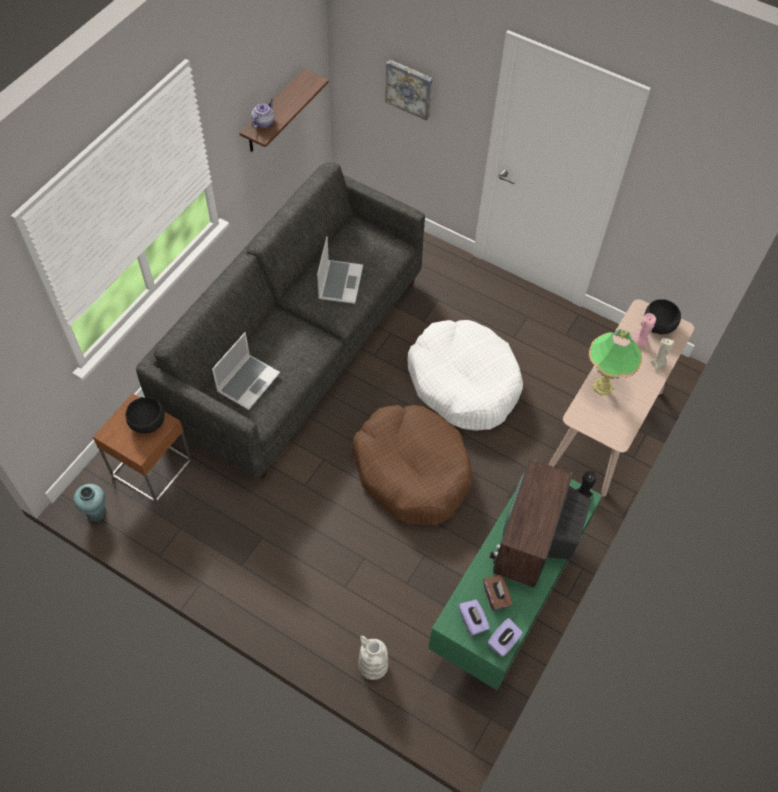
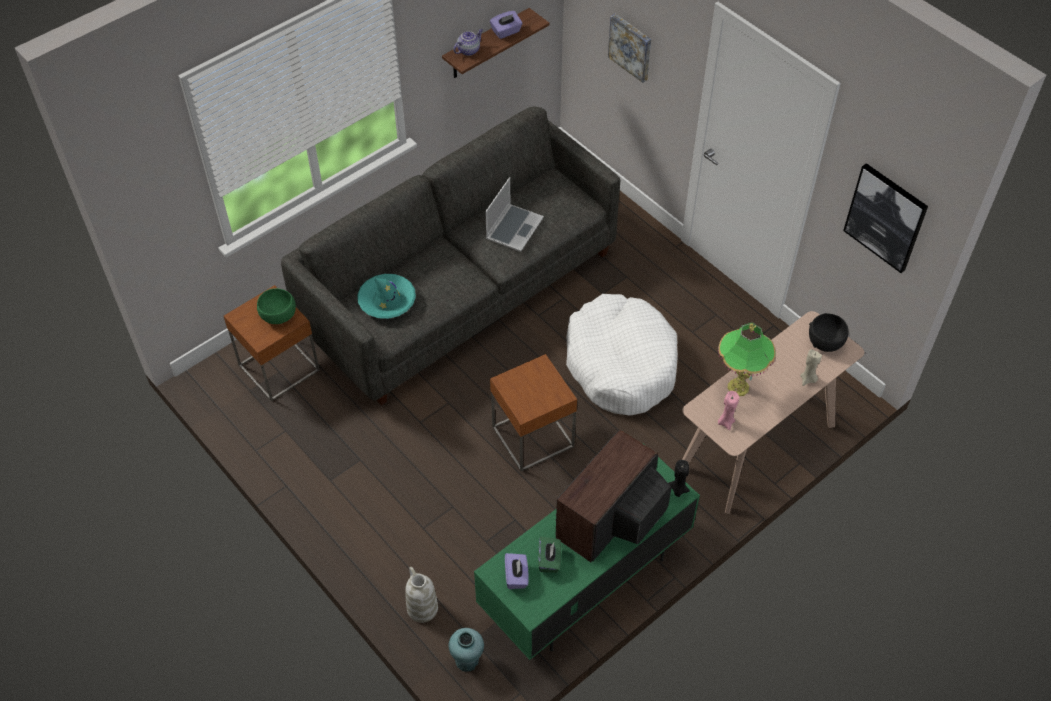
camera: 20 degrees right, 5 degrees down
(96, 512) = (212, 395): turquoise vase -> turquoise vase (467, 660)
(148, 423) = (279, 315): black bowl -> green bowl
(248, 382) = (387, 301): laptop -> turquoise hat
(412, 471) = (533, 436): brown dog bed -> brown side table
(496, 596) = (549, 560): brown tissue box -> green tissue box
(503, 642) = (539, 604): purple tissue box -> purple tissue box (506, 32)
(639, 341) = (797, 353): pink candle -> pink candle (725, 422)
(700, 203) = (886, 217): none -> picture

